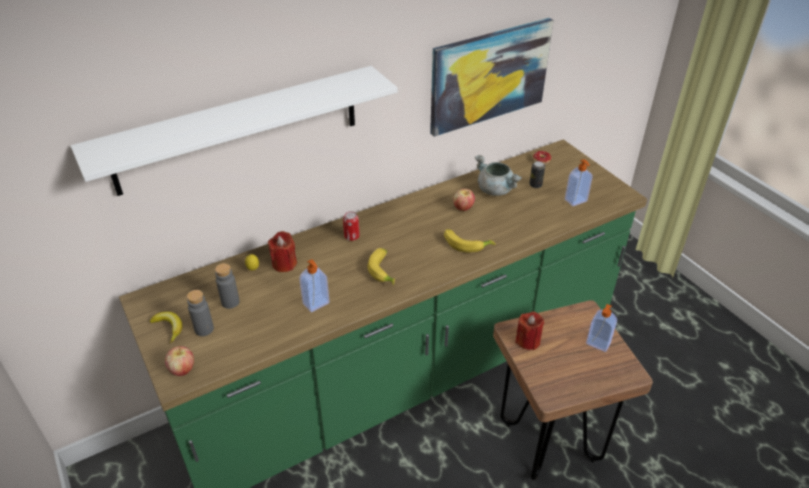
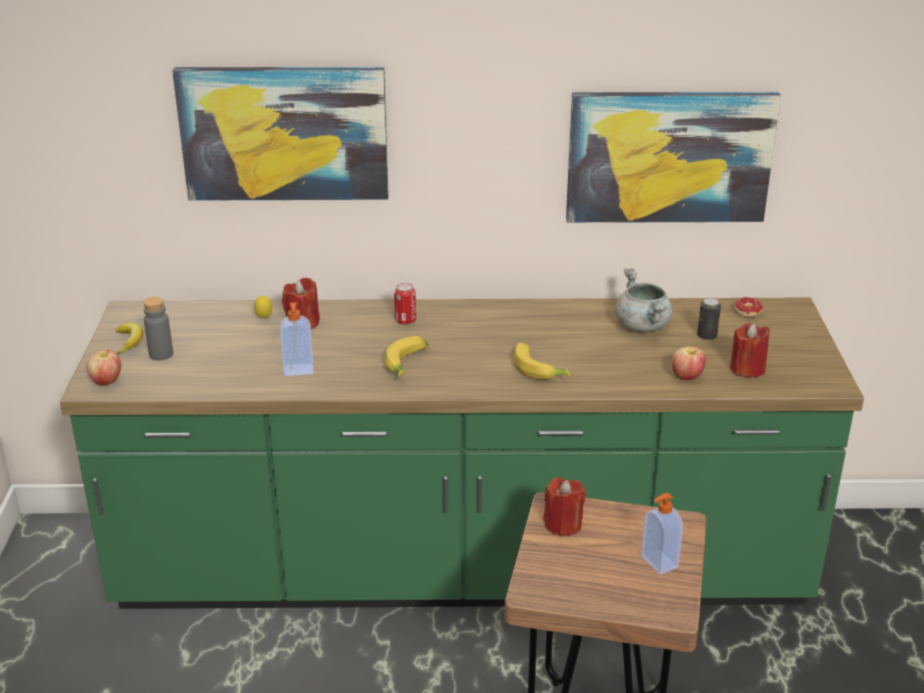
camera: 30 degrees right, 10 degrees down
(230, 302) = (210, 339): grey bottle -> none
(238, 130) = (284, 133): white shelf -> picture
(463, 208) = (577, 332): apple -> apple (687, 377)
(576, 201) = (747, 369): soap dispenser -> red candle

